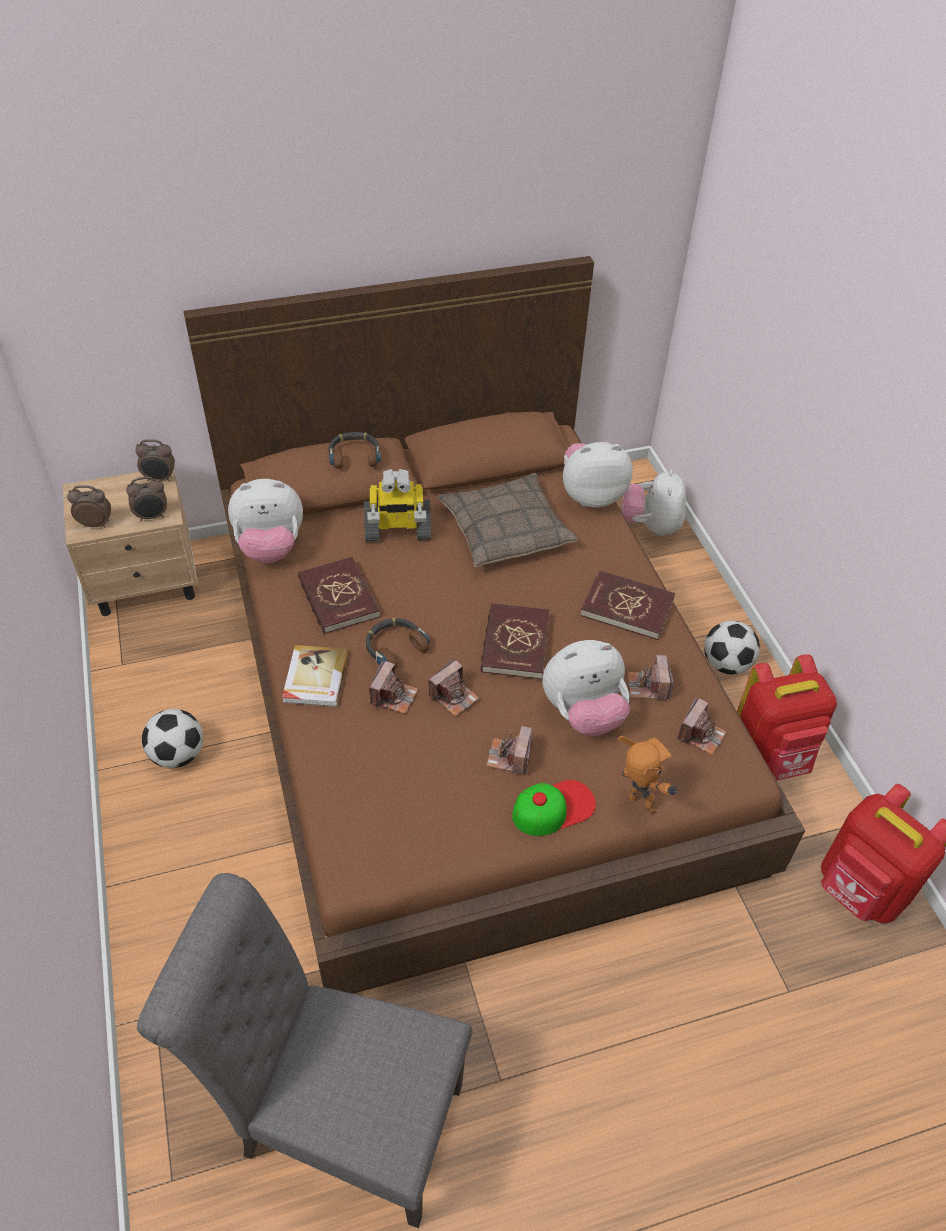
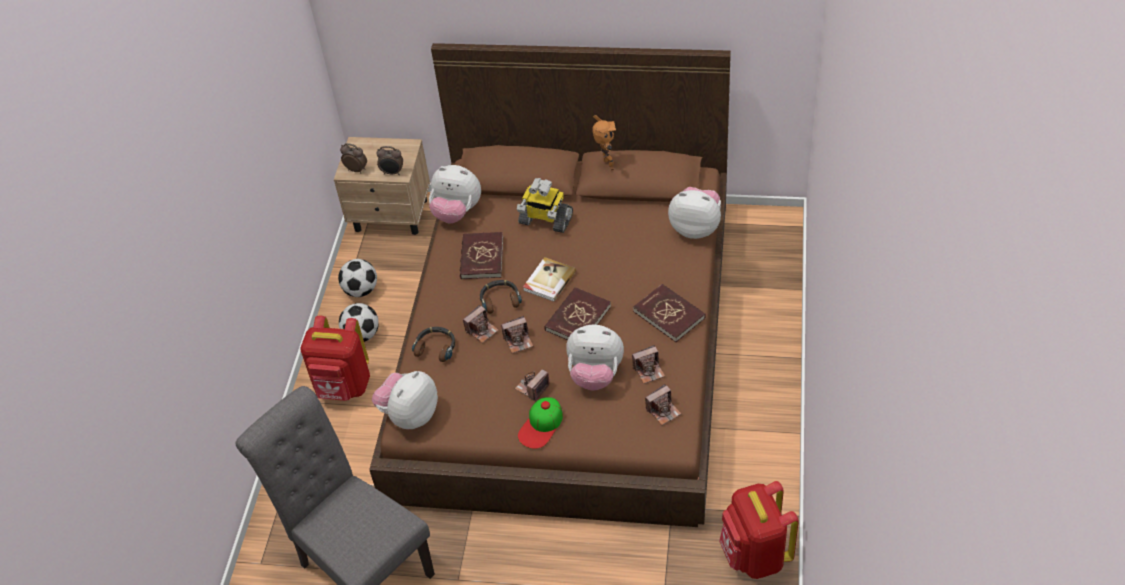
camera: 30 degrees right, 0 degrees up
(160, 479) = (409, 147): alarm clock -> none
(314, 678) = (441, 306): book -> book (548, 281)
(354, 456) = (533, 160): headphones -> headphones (436, 347)
(505, 530) = (619, 238): pillow -> none
(553, 808) = (541, 425): cap -> cap turned 120 degrees clockwise
(639, 807) = (594, 441): toy robot -> toy robot (606, 166)
(648, 686) = (649, 370): camera -> camera turned 135 degrees counterclockwise
(650, 526) = (770, 263): plush toy -> plush toy (410, 415)
(726, 664) = (761, 380): football -> football (361, 290)
(769, 757) = (750, 453): red backpack -> red backpack (343, 387)

